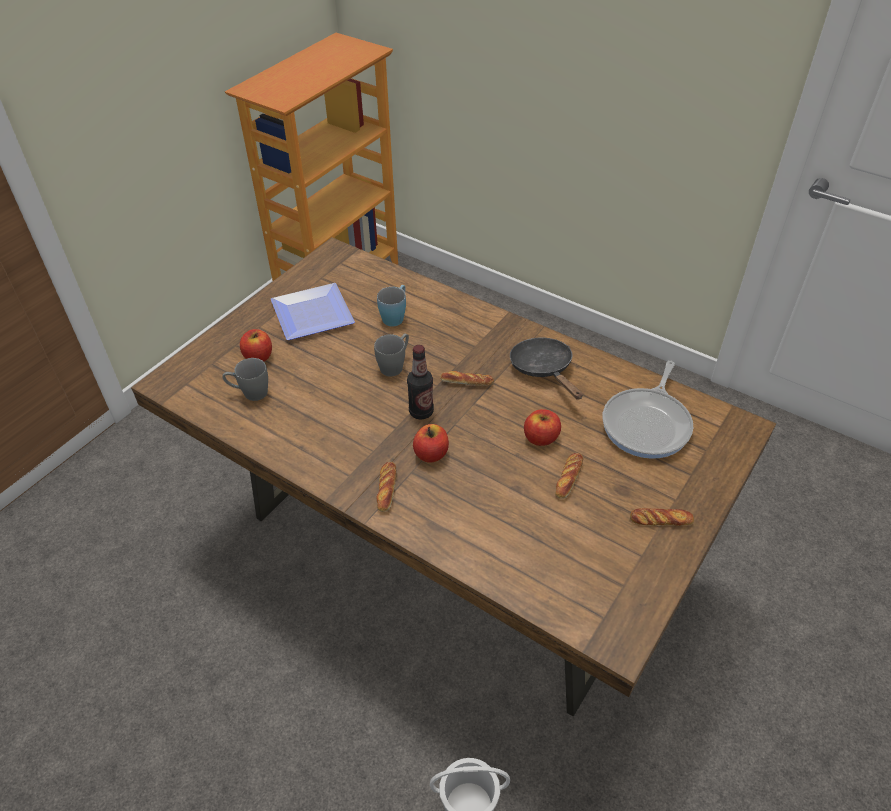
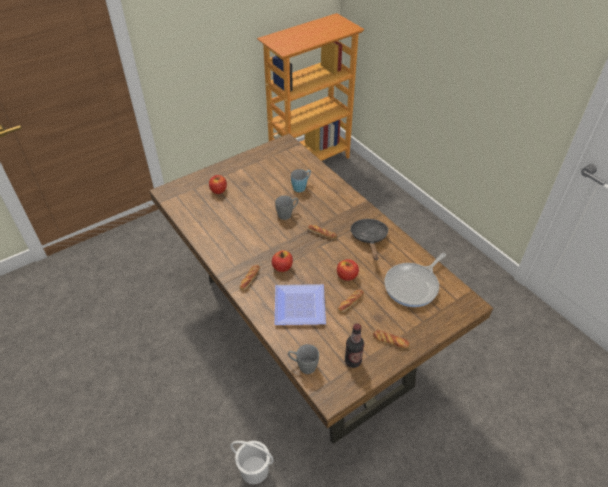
camera: 20 degrees right, 0 degrees up
(249, 393) = (205, 209): grey mug -> grey mug (303, 366)
(315, 315) = (259, 175): plate -> plate (301, 307)
(421, 412) = (288, 243): bottle -> bottle (353, 361)

